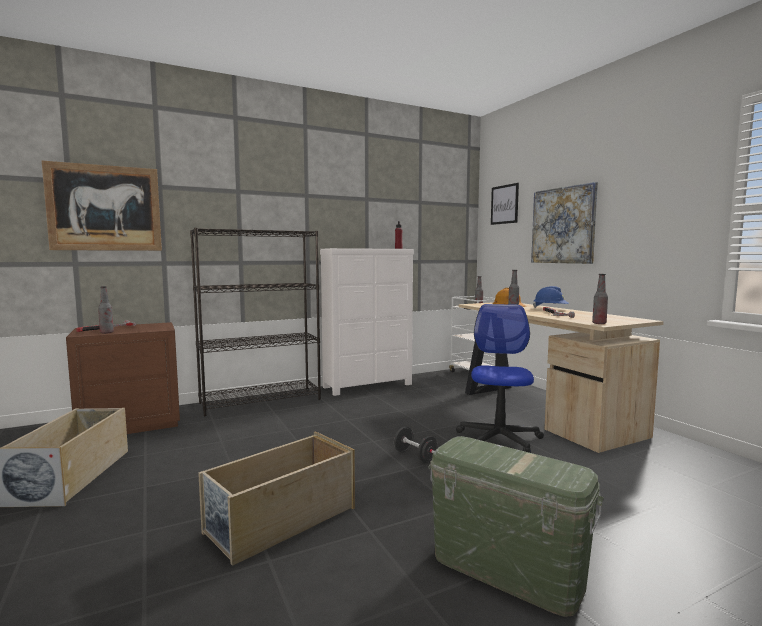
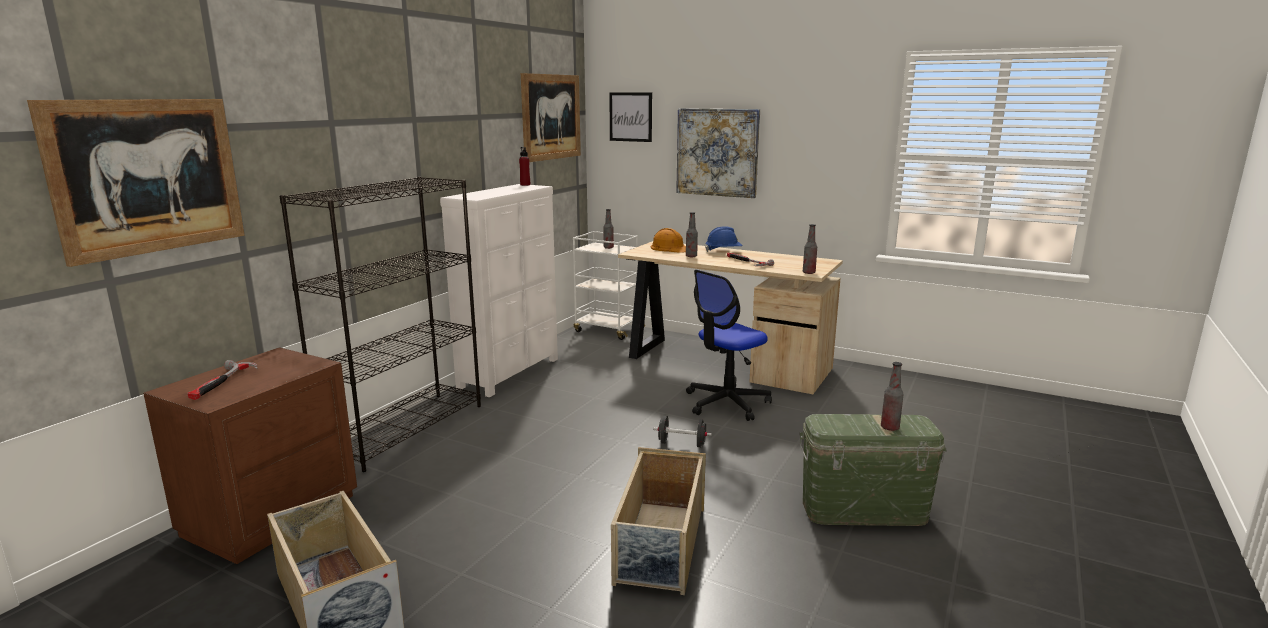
camera: 35 degrees left, 10 degrees up
(107, 332) = (248, 390): bottle -> bottle (889, 427)
(439, 205) = (551, 117): none -> picture
(499, 438) = (726, 403): office chair -> office chair turned 105 degrees counterclockwise

